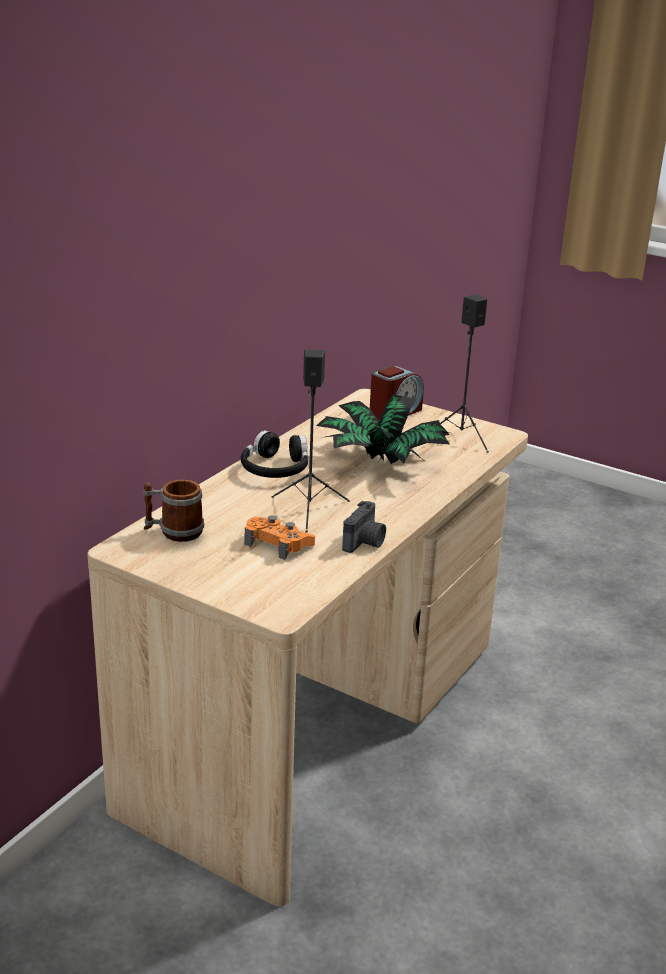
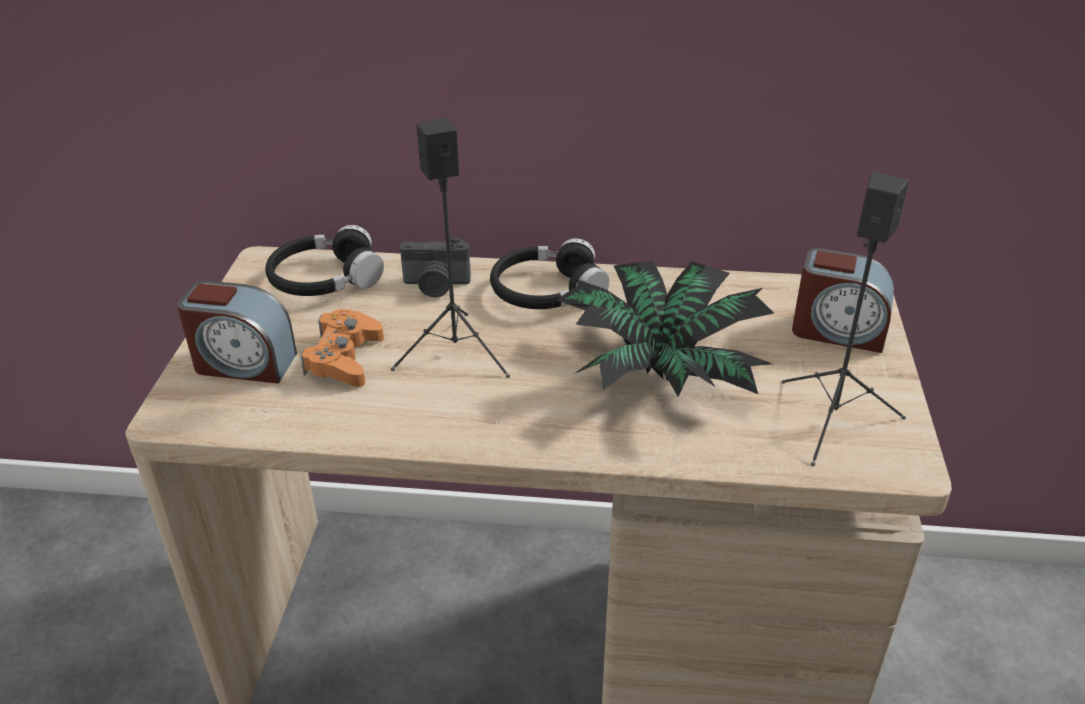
camera: 65 degrees right, 10 degrees up
(174, 532) = (325, 279): mug -> black headphones
(247, 578) = (244, 363): none -> alarm clock
(365, 542) = (397, 427): camera -> camera (436, 285)

